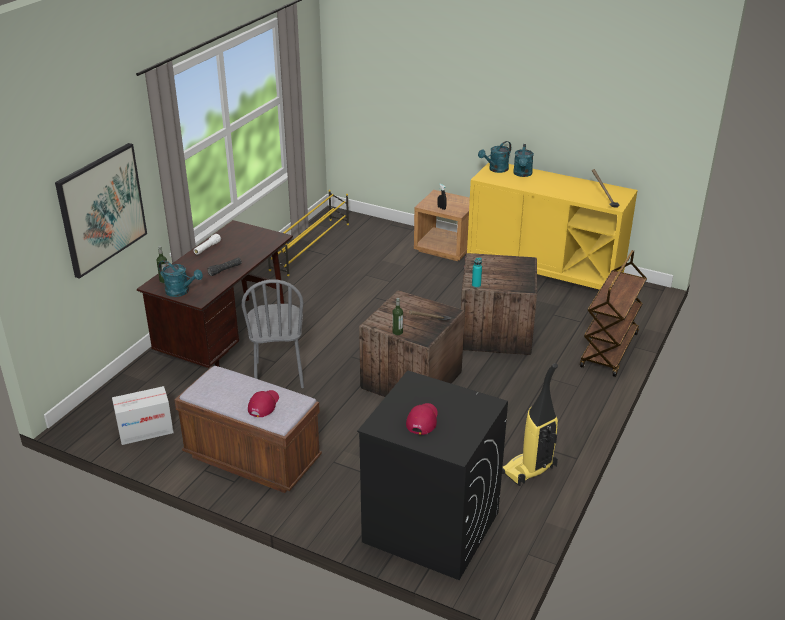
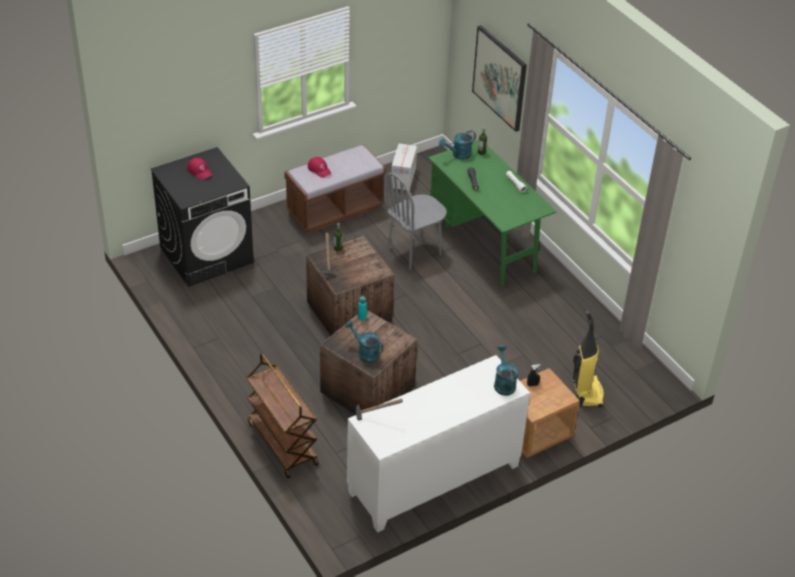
camera: 120 degrees right, 10 degrees up
(226, 337) = (485, 243): brown desk -> green desk
(278, 375) = (414, 251): grey chair -> grey chair turned 60 degrees counterclockwise
(311, 246) = (604, 342): yellow shoe rack -> none
(522, 174) = (478, 396): turquoise watering can -> turquoise watering can (365, 353)
(529, 470) = (206, 319): vacuum cleaner -> vacuum cleaner (586, 392)
(544, 272) = (434, 480): yellow cabinet -> white cabinet

